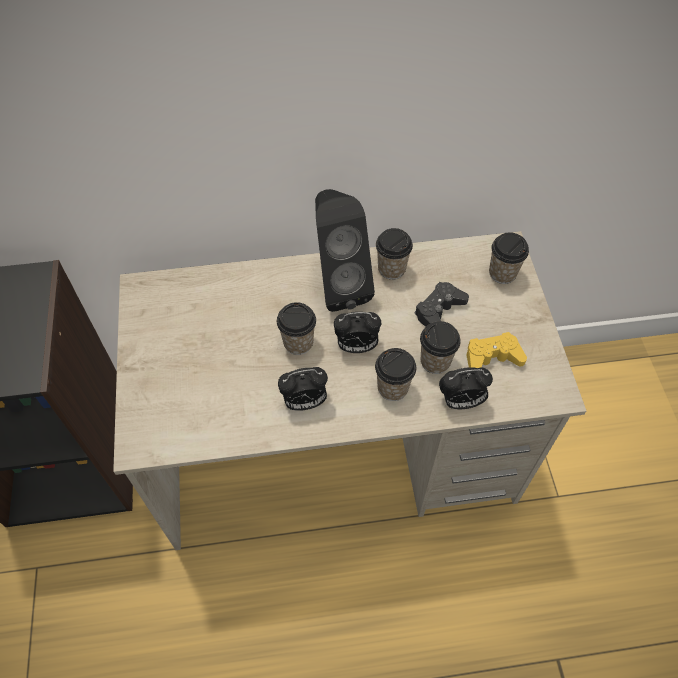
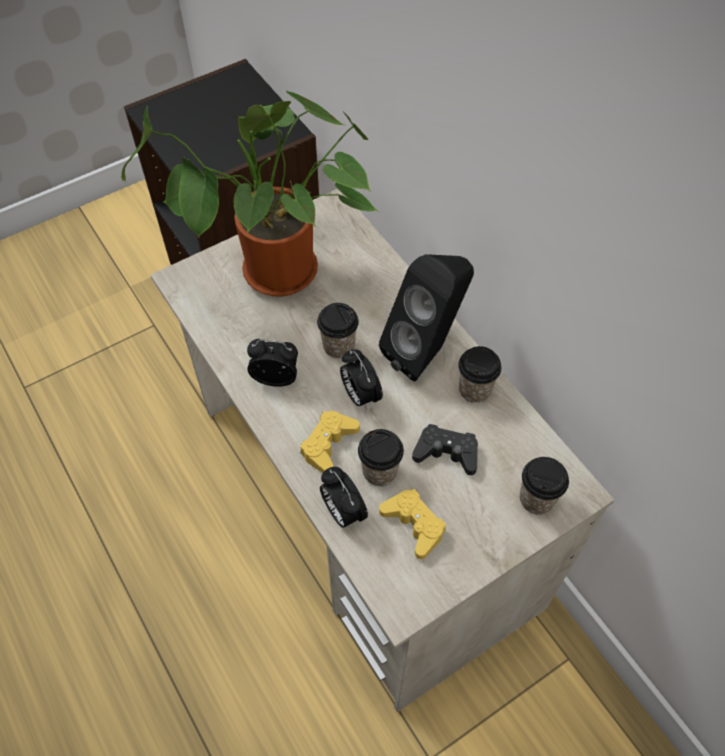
camera: 65 degrees right, 0 degrees up
(191, 363) = (275, 277): none -> potted plant
(304, 402) = (276, 378): alarm clock -> alarm clock turned 135 degrees clockwise
(392, 388) = (328, 444): cup -> yellow game controller

